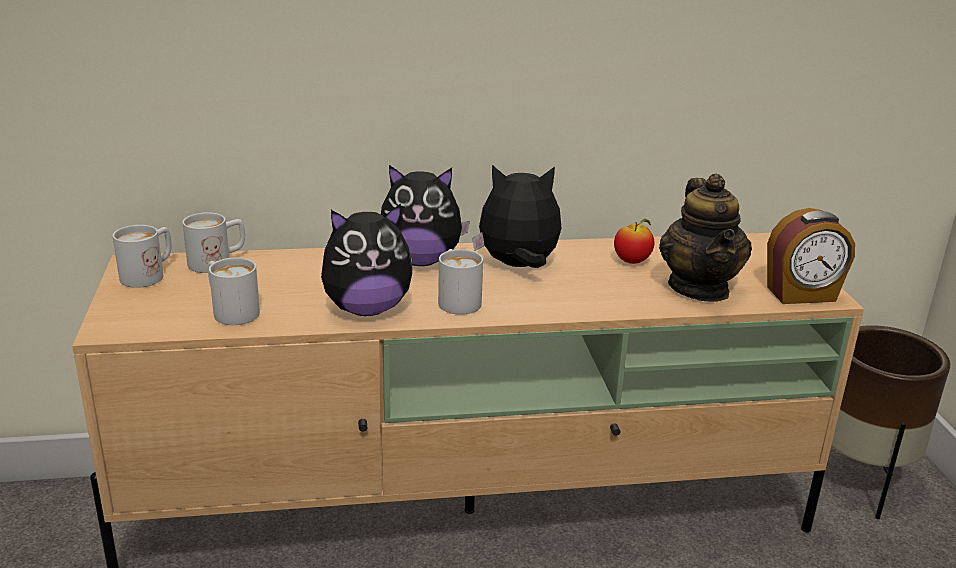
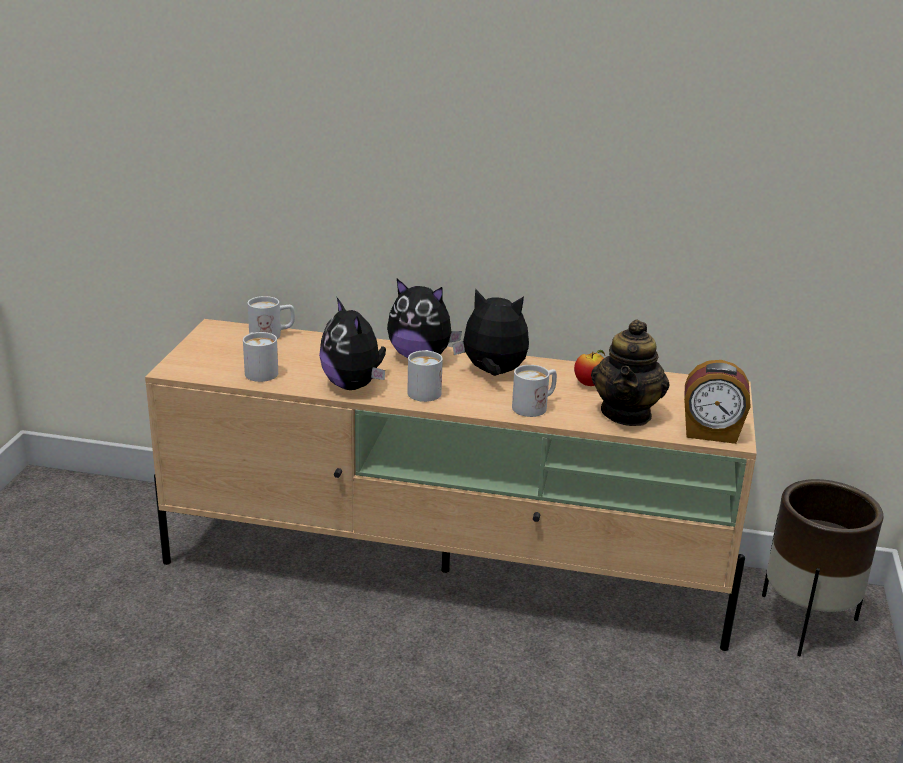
camera: 20 degrees right, 0 degrees up
(149, 274) = (220, 336): white mug -> white mug (535, 406)
(367, 309) = (354, 385): plush toy -> plush toy turned 60 degrees clockwise

